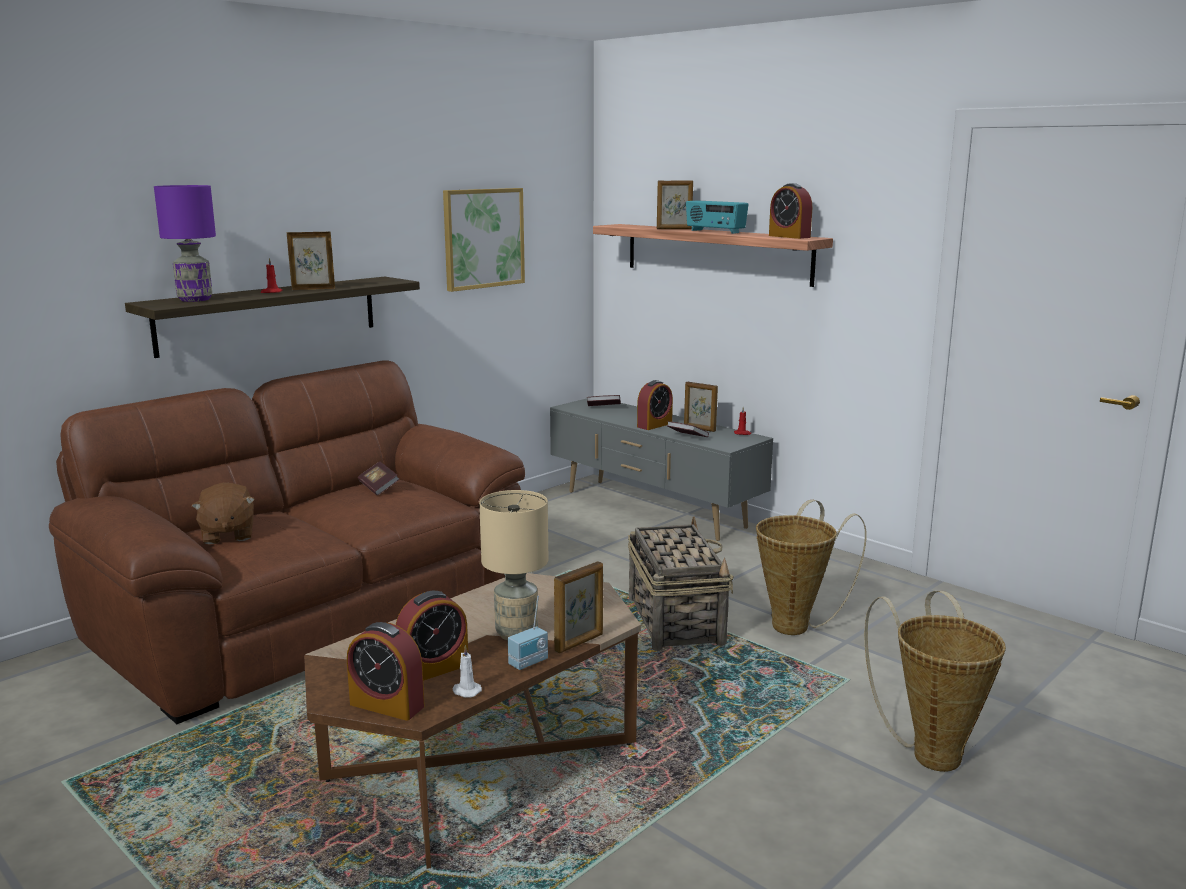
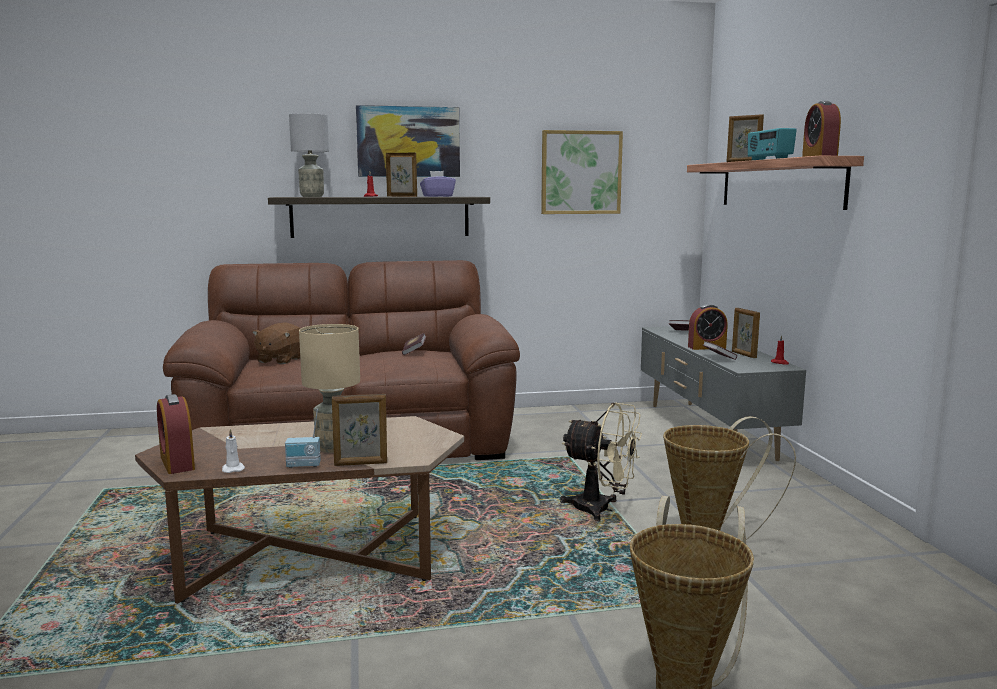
camera: 35 degrees right, 5 degrees down
(194, 299) = (311, 196): purple table lamp -> grey table lamp
(297, 213) = (408, 142): none -> picture
(351, 284) = (437, 196): none -> purple tissue box
(433, 669) = (243, 452): alarm clock -> none
(675, 620) = (601, 509): basket -> beige fan

